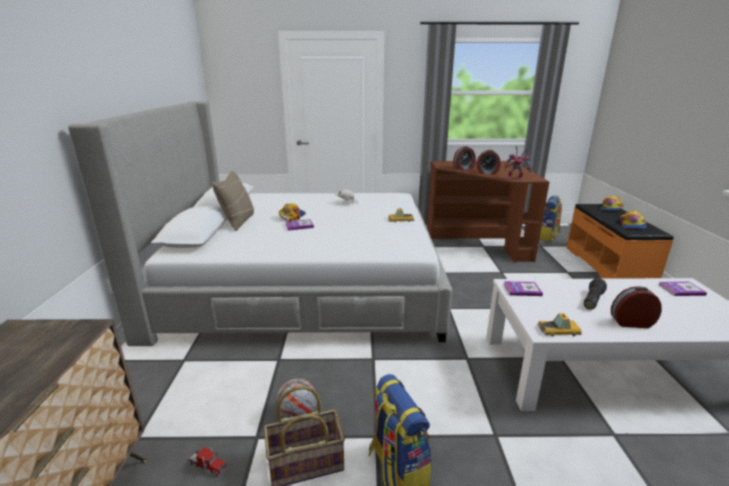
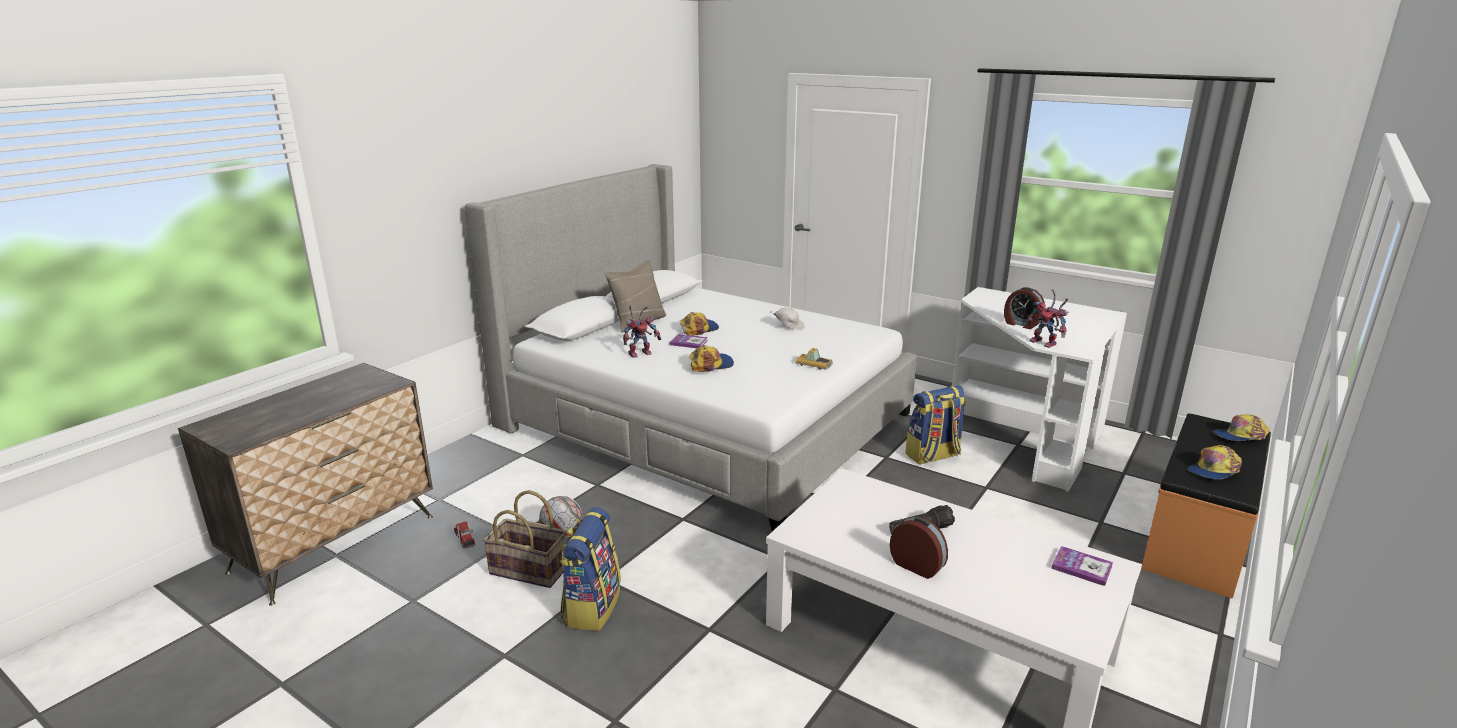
camera: 35 degrees right, 0 degrees up
(274, 240) = (641, 353): none -> toy robot
(340, 235) = (711, 364): none -> cap
(464, 168) = (1001, 309): alarm clock -> none
(480, 241) = (1024, 436): brown desk -> white desk
(522, 289) = (853, 490): book -> none
(547, 236) = (1165, 462): backpack -> backpack (933, 456)
(559, 330) = (814, 539): toy car -> none

